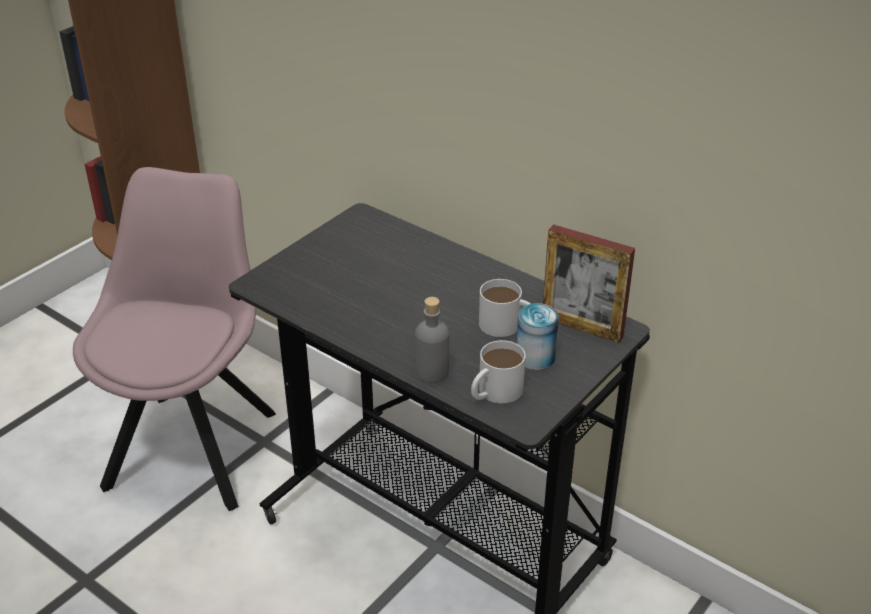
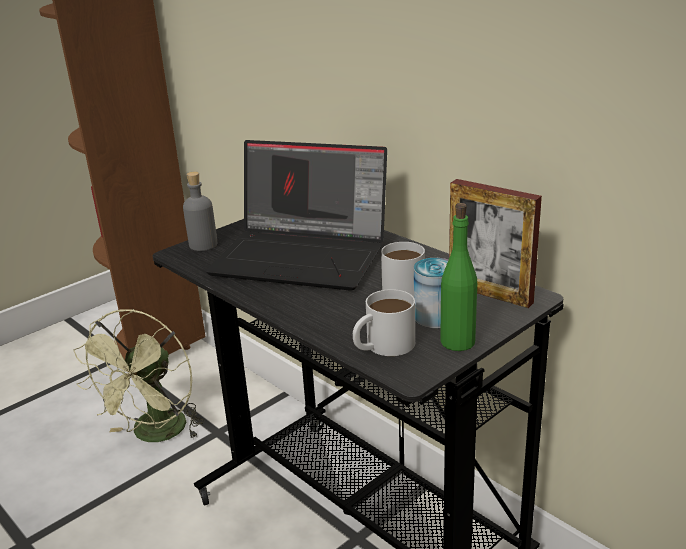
camera: 10 degrees right, 10 degrees down
(194, 449) = (155, 435): pink chair -> green fan
(390, 284) = (304, 256): none -> laptop
(432, 371) = (322, 325): grey bottle -> grey bottle (203, 245)
(561, 384) = (458, 342): none -> green bottle

